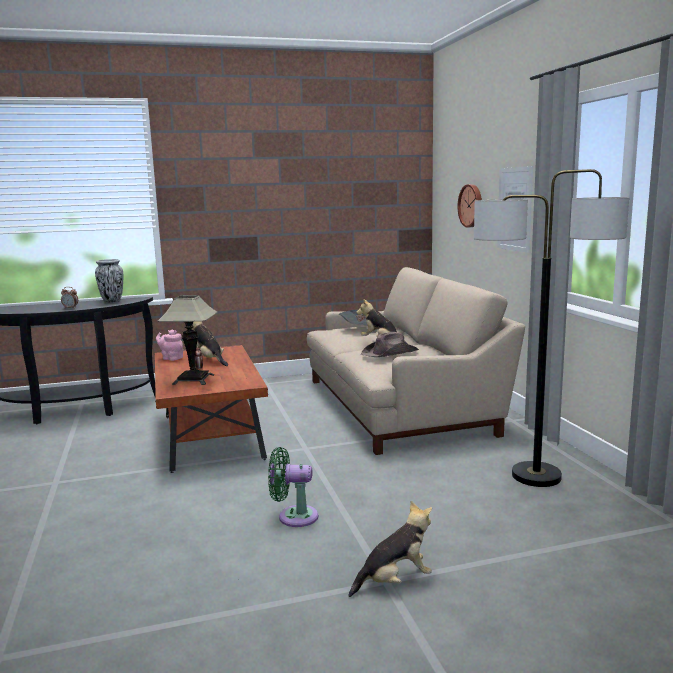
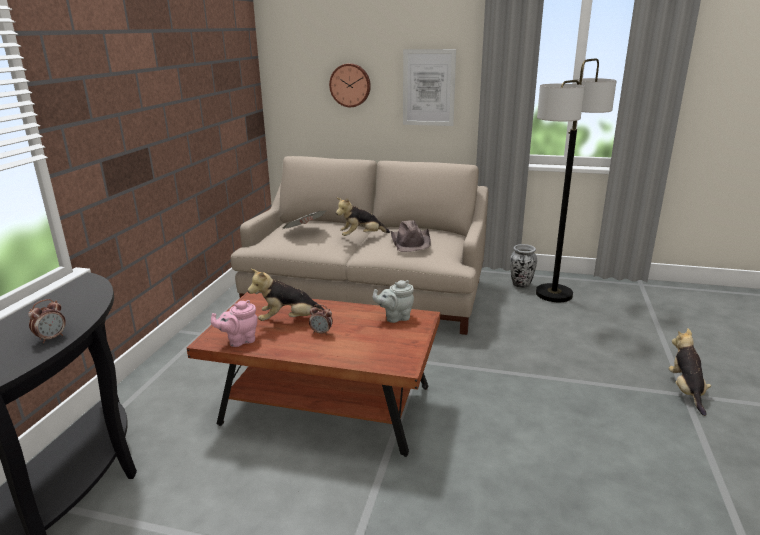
camera: 60 degrees left, 10 degrees up
(112, 302) = (69, 302): vase -> vase (521, 285)
(193, 379) = (363, 343): table lamp -> none
(241, 379) = (395, 317): none -> grey teapot
(293, 516) = (563, 405): green fan -> none

